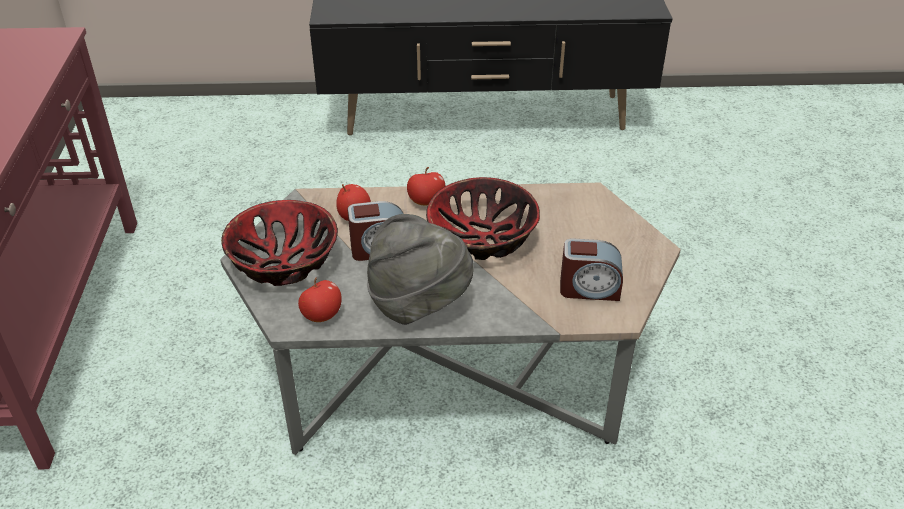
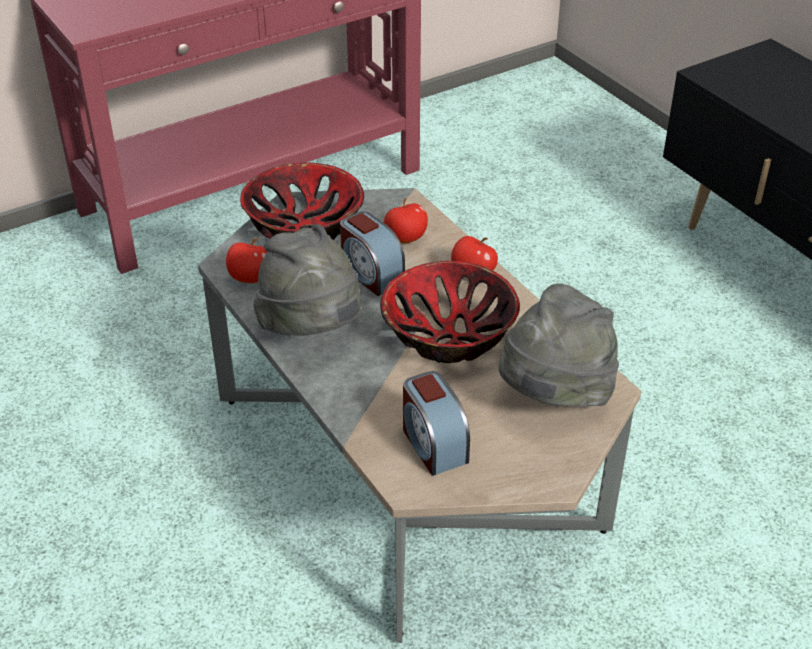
camera: 60 degrees right, 0 degrees up
(580, 217) = (554, 396): none -> grey hat

